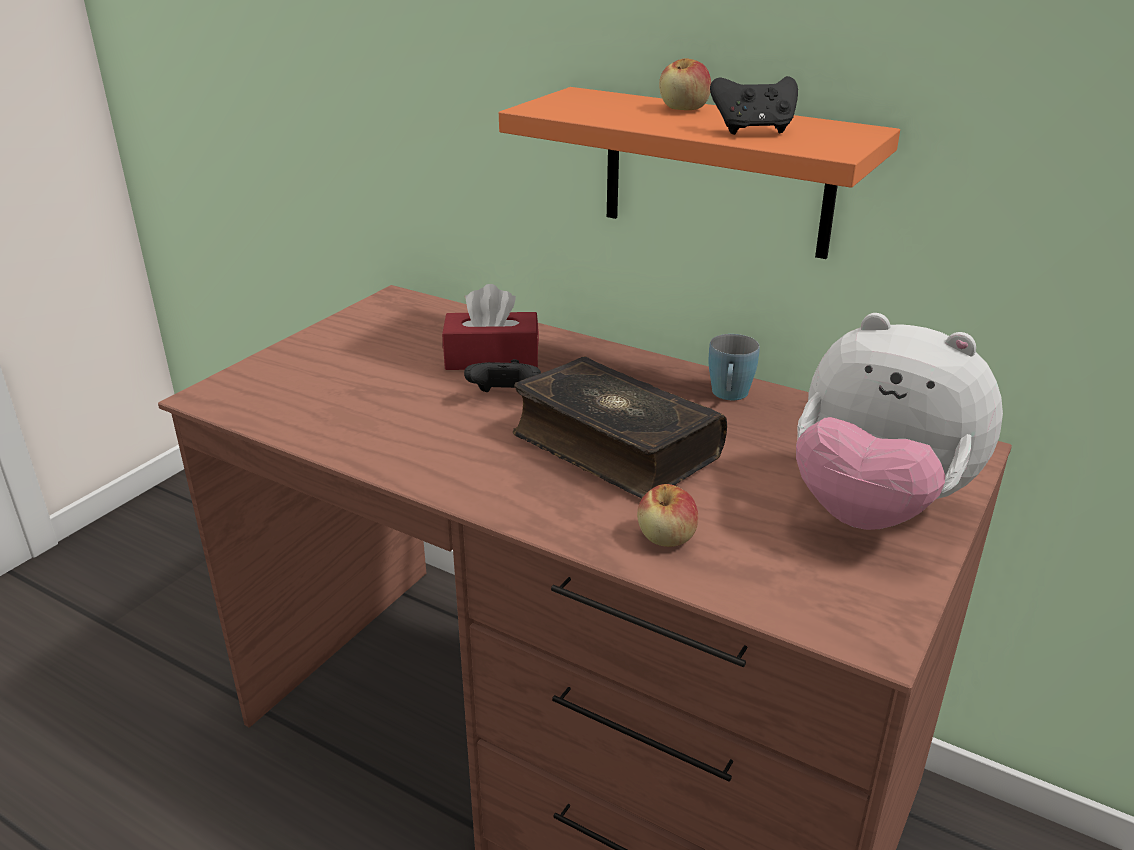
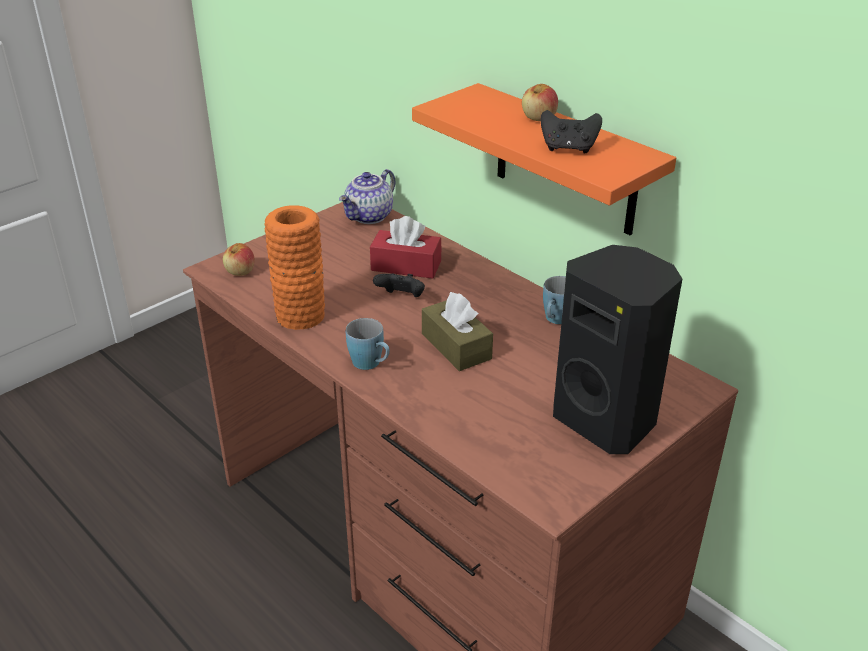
camera: 15 degrees right, 5 degrees up
(366, 439) = (301, 316): none -> orange vase
(414, 309) = (369, 217): none -> teapot
(502, 487) = (371, 364): none -> blue mug
(613, 446) = (456, 346): book -> brown tissue box
(666, 537) = (458, 416): apple -> apple (240, 271)
(875, 509) = (607, 420): plush toy -> black speaker

